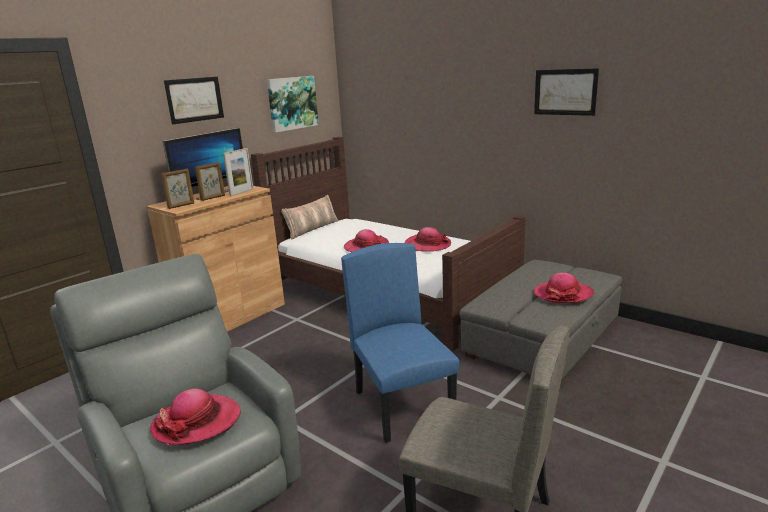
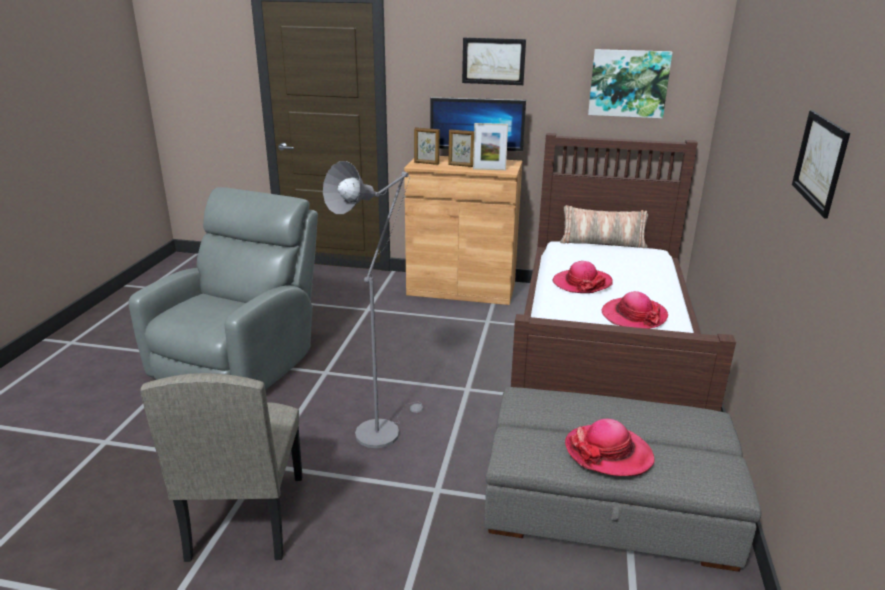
camera: 60 degrees right, 5 degrees up
(197, 422) = (207, 313): hat -> none
(403, 405) = (382, 429): blue chair -> grey floor lamp

